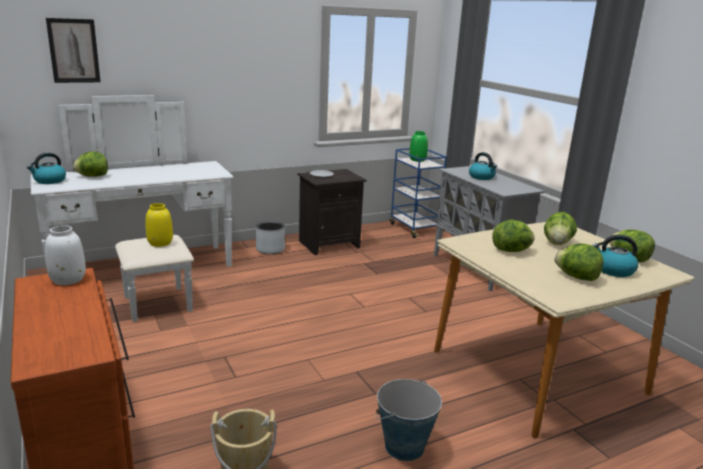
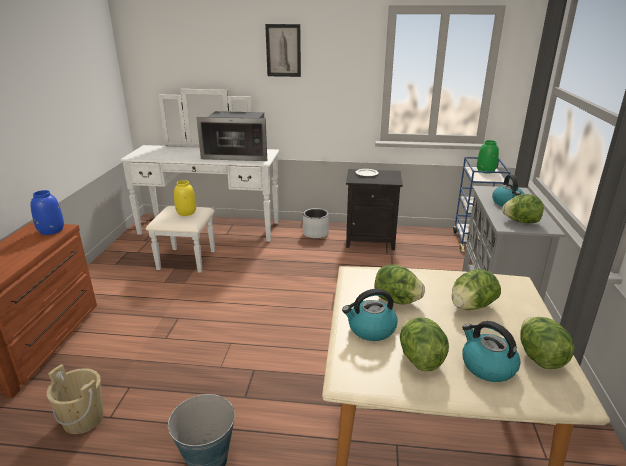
camera: 35 degrees right, 5 degrees up
(49, 181) = (143, 152): kettle -> kettle (371, 329)
(68, 279) = (51, 230): white vase -> blue vase
(74, 51) = (171, 52): picture -> picture (283, 50)
(92, 176) = (173, 152): lettuce -> lettuce (521, 221)
(181, 170) = (238, 155): none -> microwave

